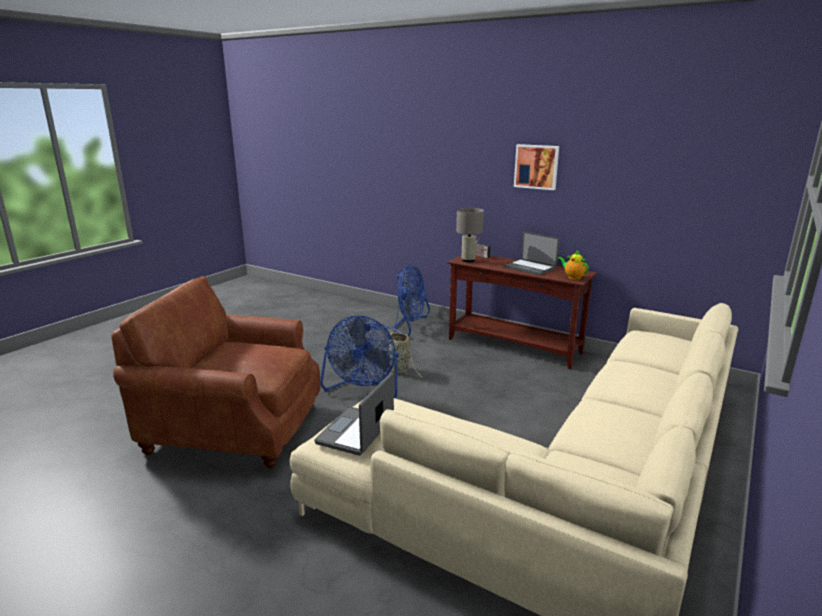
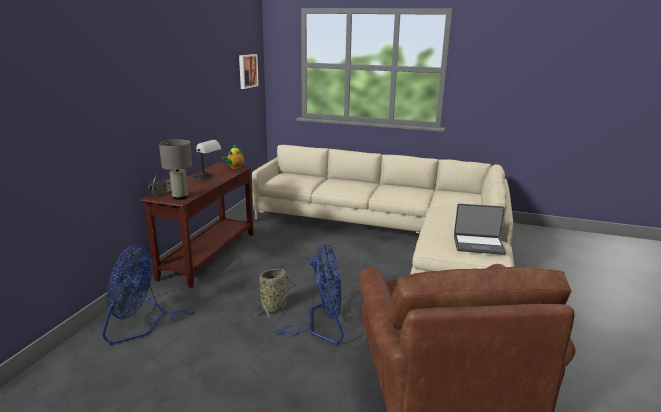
camera: 105 degrees left, 0 degrees up
(405, 326) = (146, 320): blue fan -> blue fan turned 90 degrees counterclockwise
(530, 267) = (207, 177): laptop -> table lamp
(536, 166) = (170, 86): picture -> picture (247, 71)

